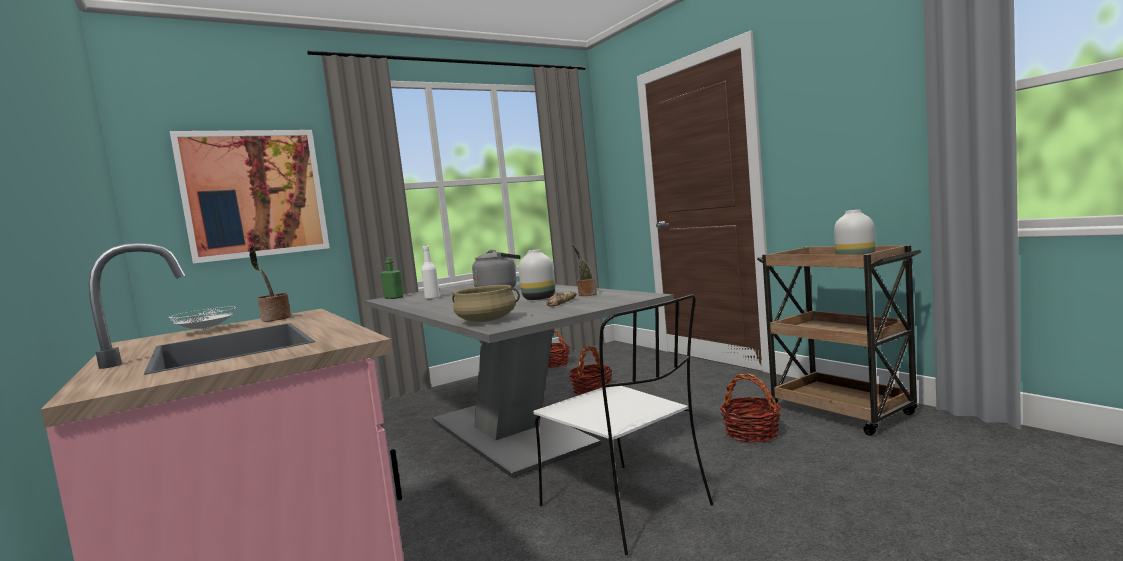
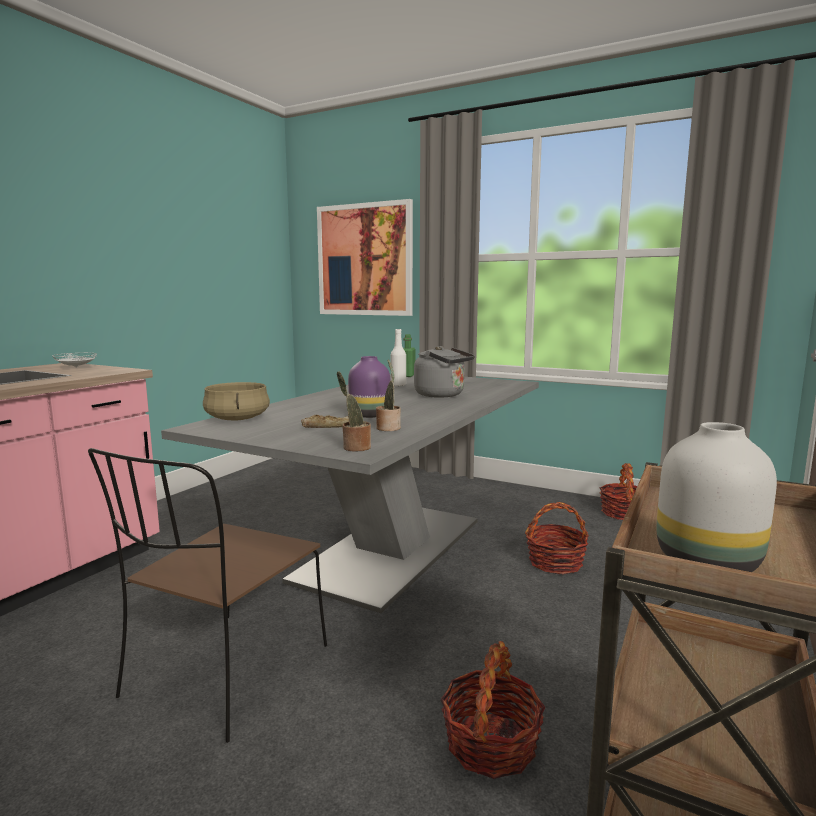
camera: 60 degrees right, 5 degrees up
(274, 319) = (104, 370): potted plant -> potted plant (354, 447)
(539, 298) = (370, 415): white vase -> purple vase
(627, 507) = (224, 674): white chair -> brown chair

